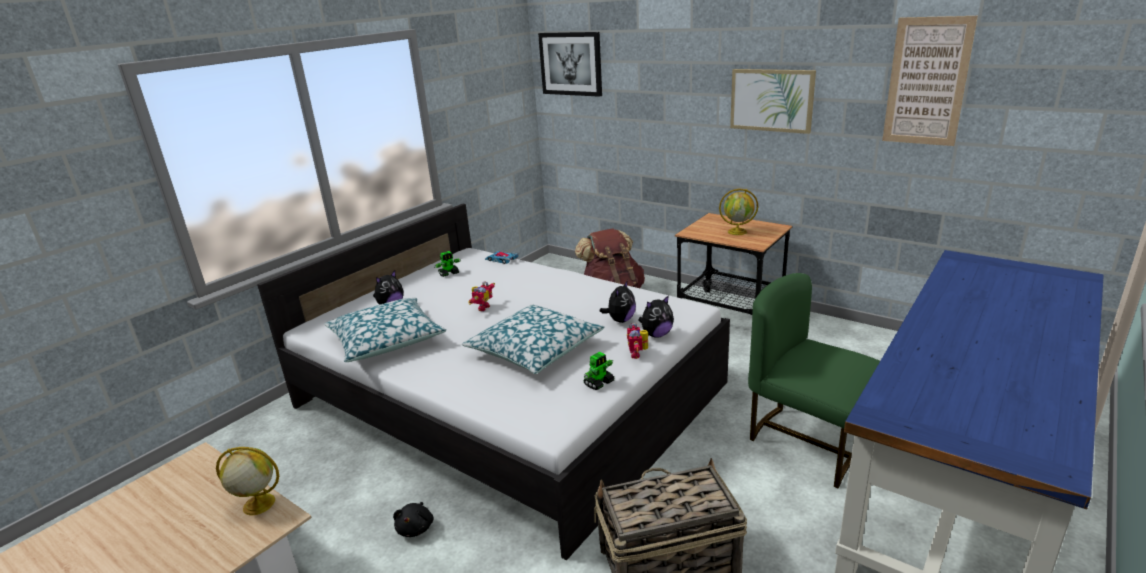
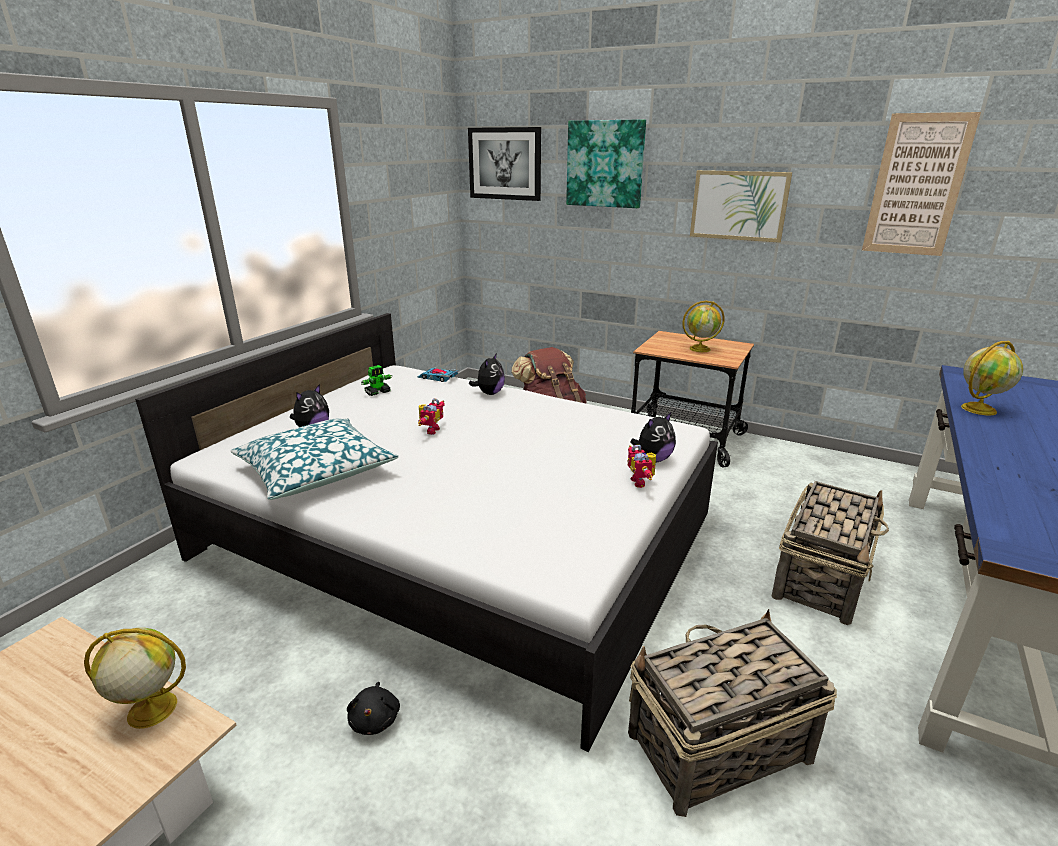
camera: 10 degrees left, 0 degrees up
(535, 350) = (513, 479): pillow -> none
(599, 383) = (609, 518): toy robot -> none
(620, 320) = (604, 443): plush toy -> plush toy (489, 393)
(655, 63) = (605, 164): none -> picture
(808, 441) = (821, 578): green chair -> basket
(945, 294) = (979, 409): none -> globe

